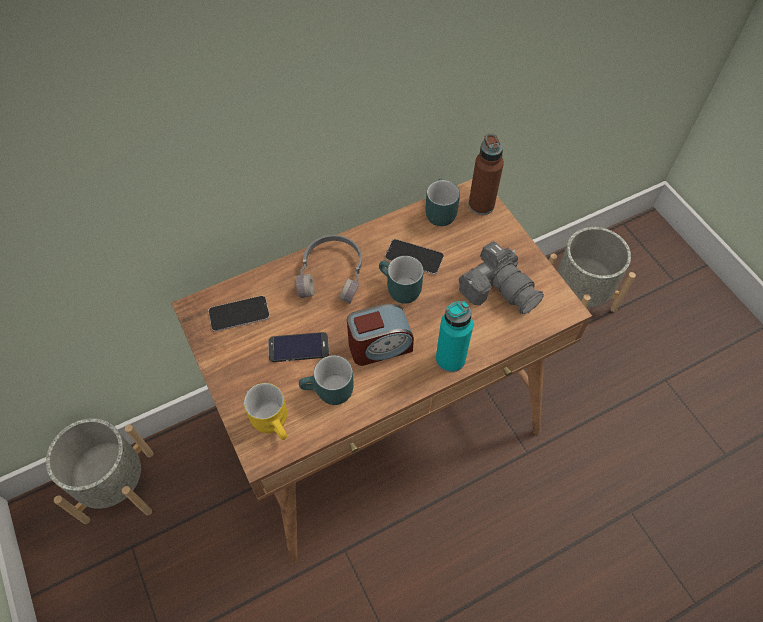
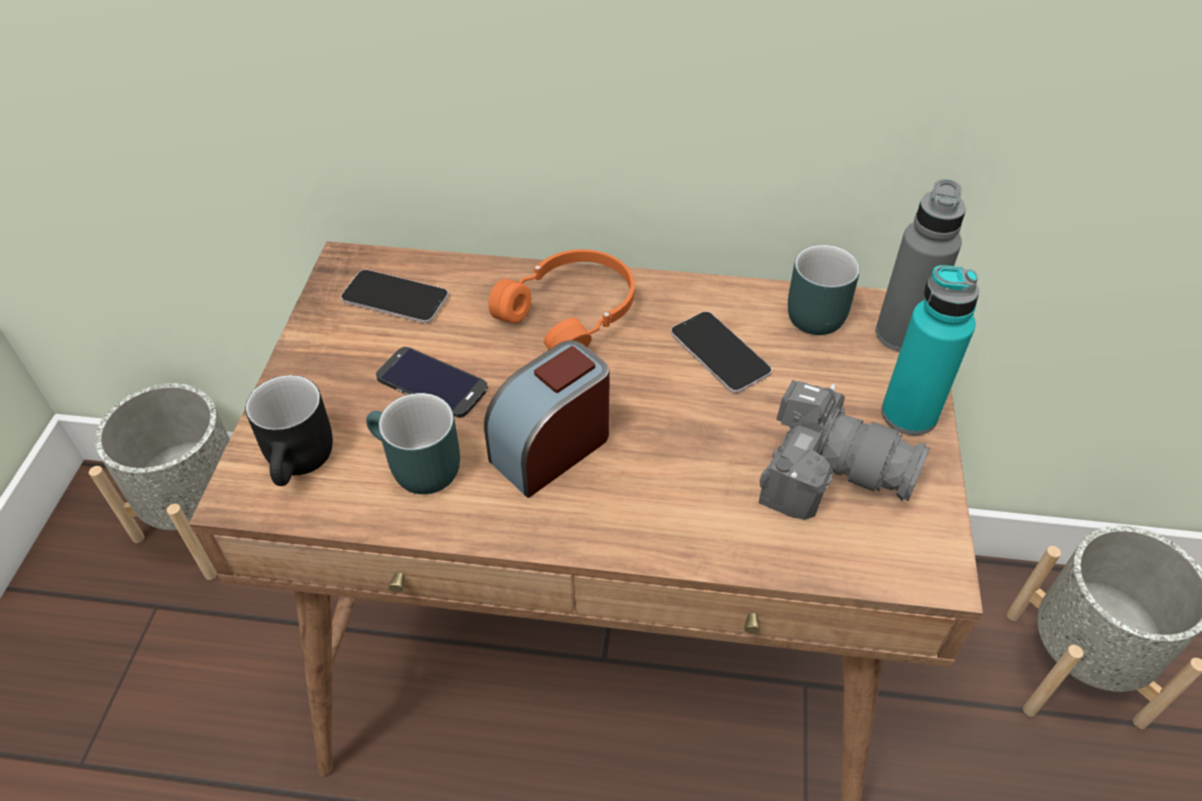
camera: 35 degrees right, 10 degrees down
(275, 421) = (303, 461): yellow mug -> black mug
(332, 274) = (572, 313): grey headphones -> orange headphones
(380, 346) = (551, 447): alarm clock -> alarm clock turned 120 degrees clockwise
(398, 290) = (653, 384): turquoise mug -> none
(450, 359) = (649, 531): turquoise bottle -> turquoise bottle (909, 414)
(481, 205) = (901, 334): brown bottle -> grey bottle
(499, 289) = (829, 472): camera -> camera turned 60 degrees counterclockwise

